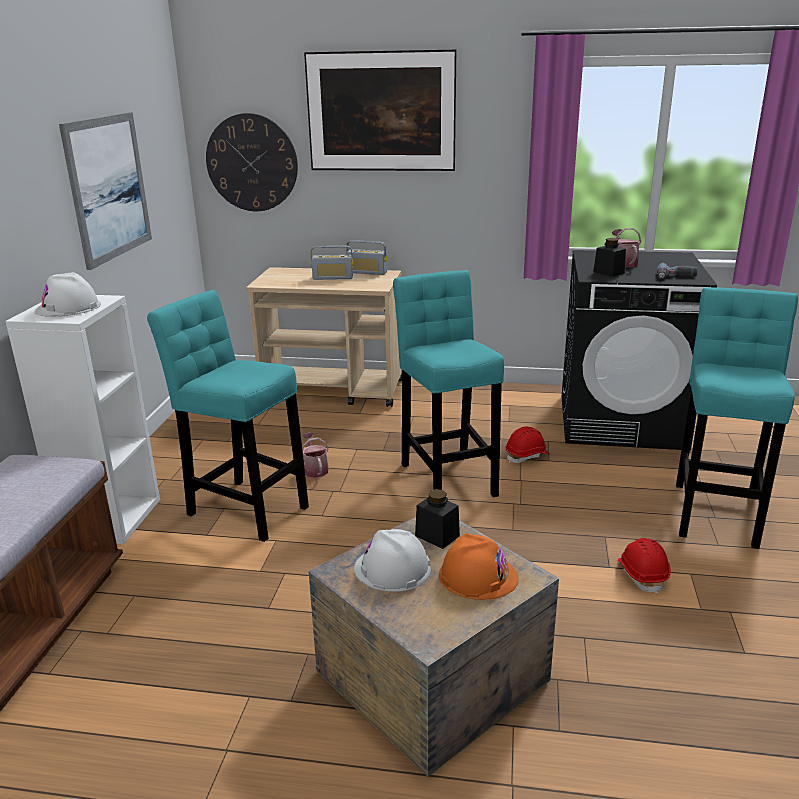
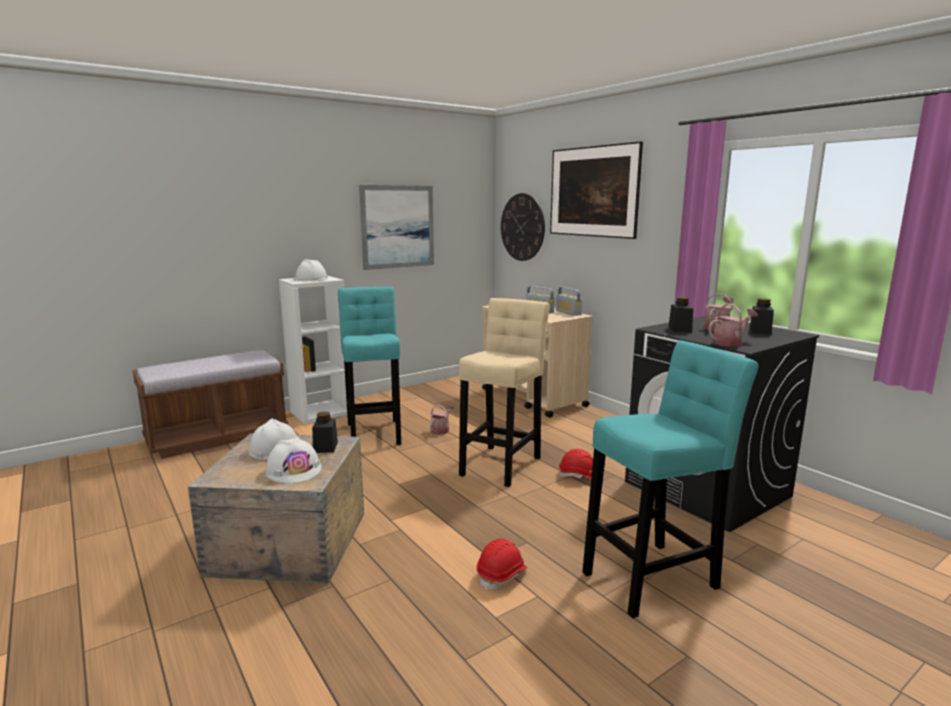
camera: 45 degrees right, 10 degrees down
(447, 476) = (502, 464): turquoise stool -> beige stool
(478, 576) = (294, 470): orange hard hat -> white hard hat
(655, 258) = (760, 331): none -> black jar
(676, 277) = (729, 342): power drill -> watering can

